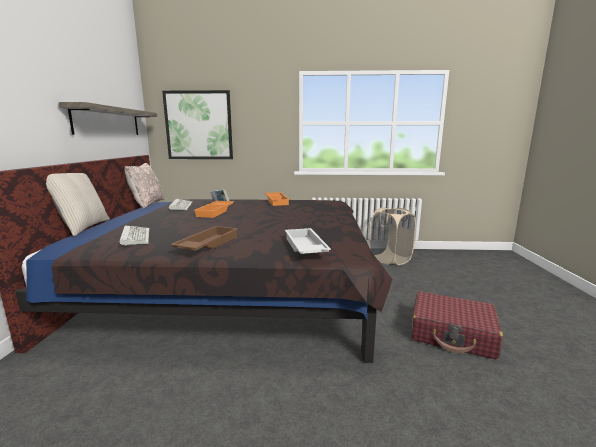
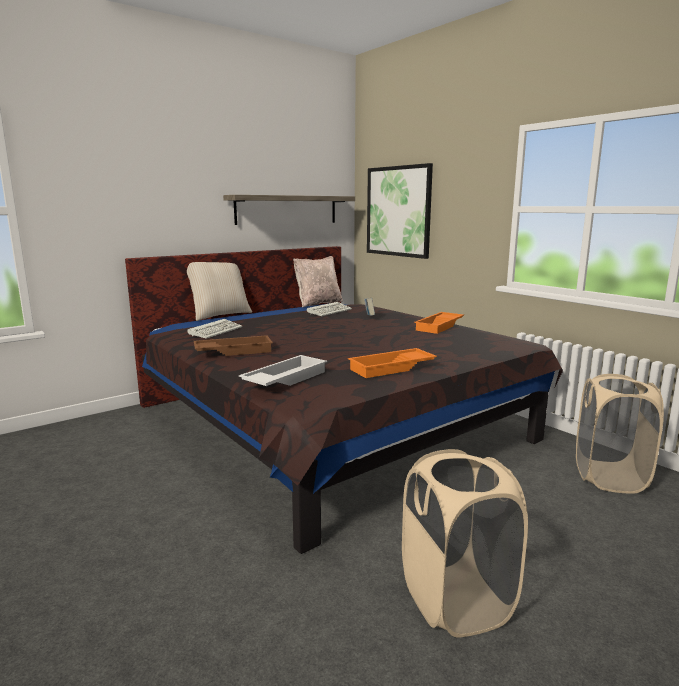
camera: 50 degrees right, 0 degrees up
(216, 212) = (337, 324): orange tray -> orange tray (392, 368)
(452, 334) = (456, 600): red suitcase -> beige laundry basket

